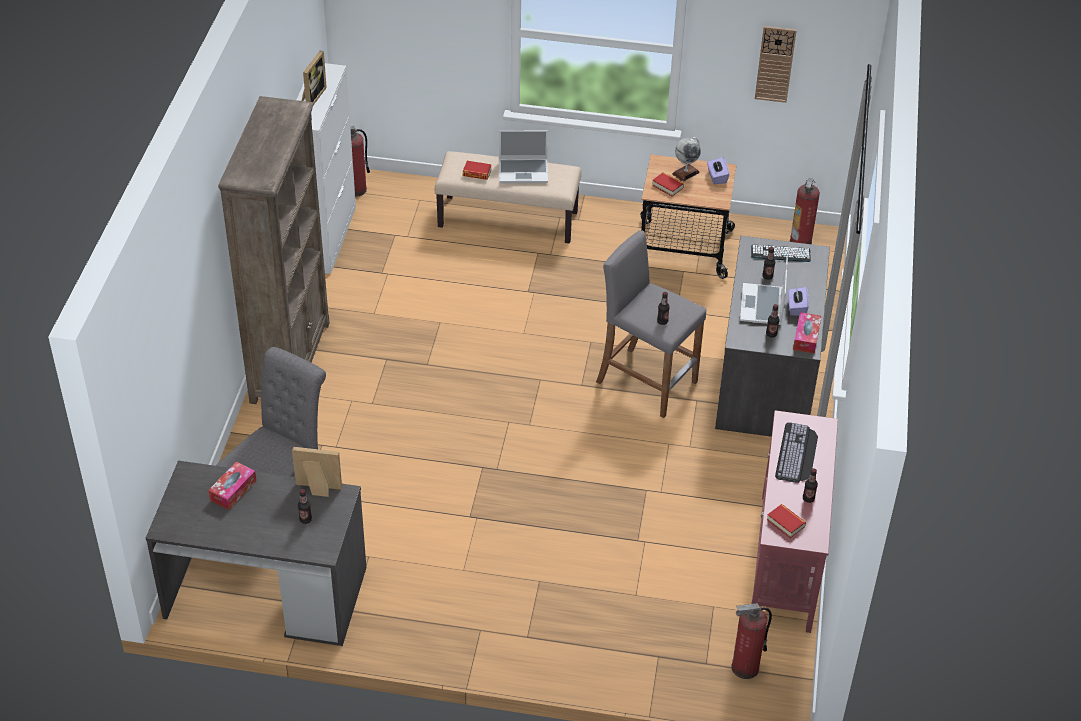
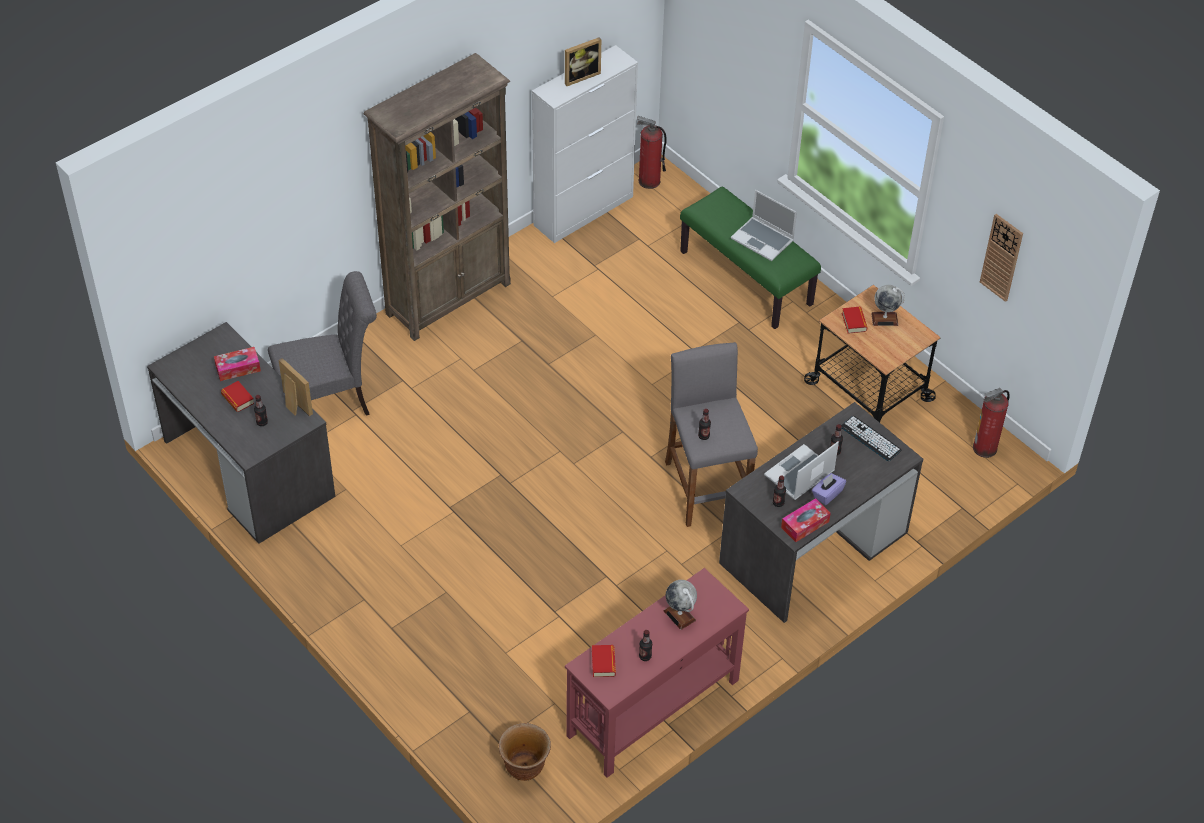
camera: 40 degrees right, 5 degrees up
(477, 173) = (722, 219): book -> book (237, 399)
(508, 219) = (747, 278): beige bench -> green bench
(716, 177) = (908, 339): purple tissue box -> none
(745, 668) = (524, 767): fire extinguisher -> brown planter
(797, 454) = (679, 615): keyboard -> globe

